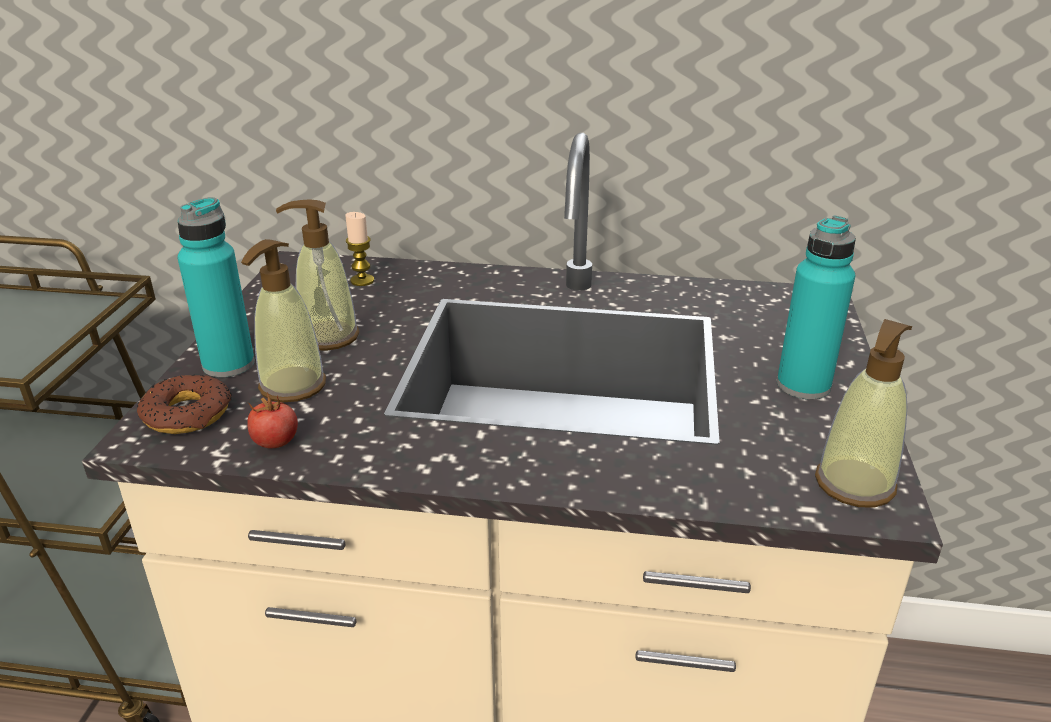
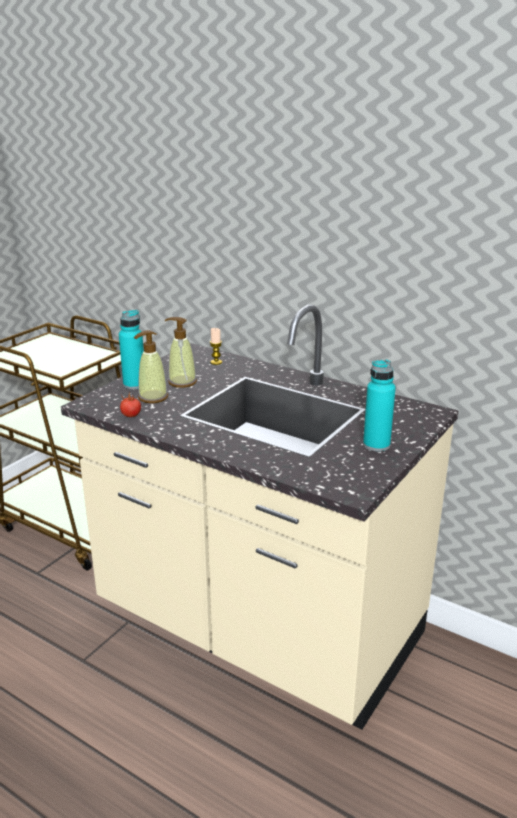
camera: 25 degrees right, 5 degrees down
(187, 414) = (106, 399): donut -> none
(854, 484) = (352, 483): soap dispenser -> none

